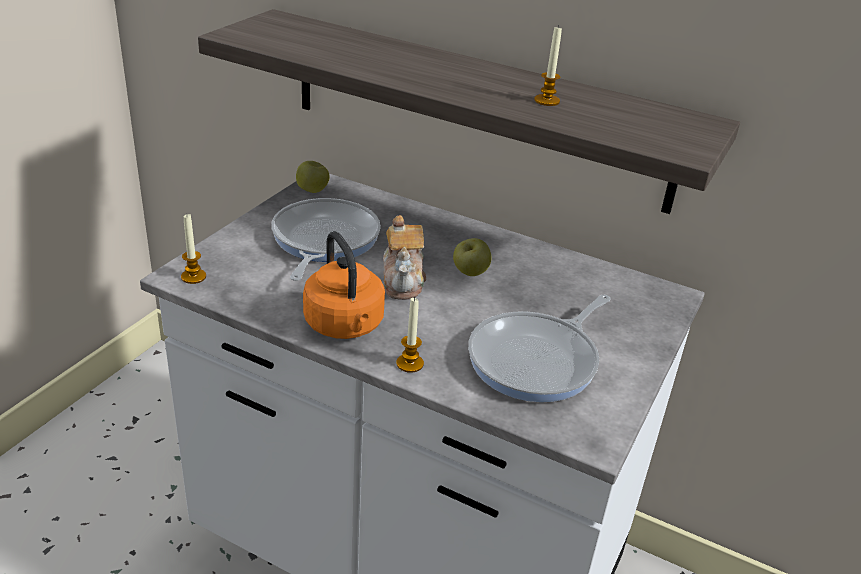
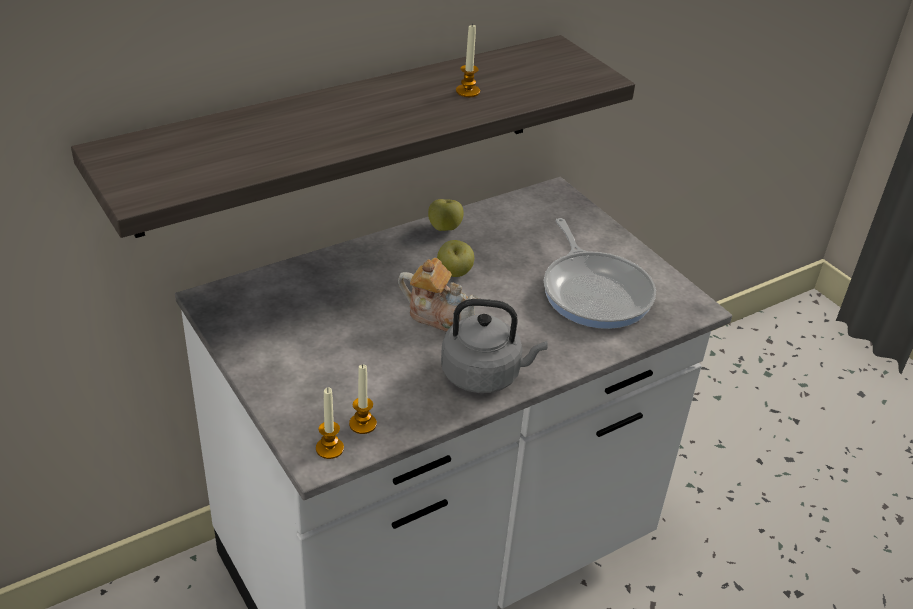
camera: 60 degrees left, 5 degrees up
(312, 191) = (224, 311): apple -> apple (444, 228)
(323, 241) = (331, 338): frying pan -> none
(345, 326) = (485, 375): orange kettle -> grey kettle
(410, 364) = (560, 358): candle -> candle (362, 424)

